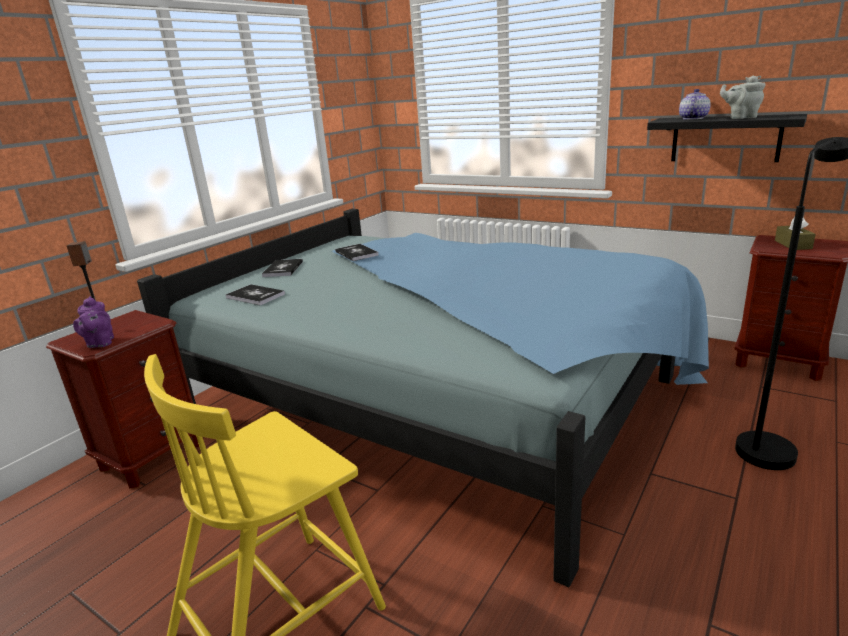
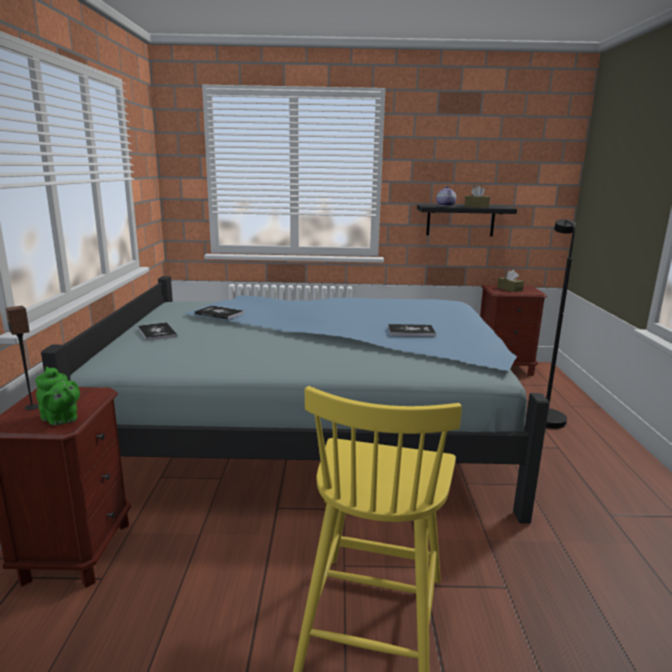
camera: 35 degrees left, 5 degrees down
(100, 343) = (61, 420): purple teapot -> green teapot
(255, 296) = (172, 356): book -> book (411, 331)
(740, 118) = (476, 206): grey teapot -> brown tissue box

